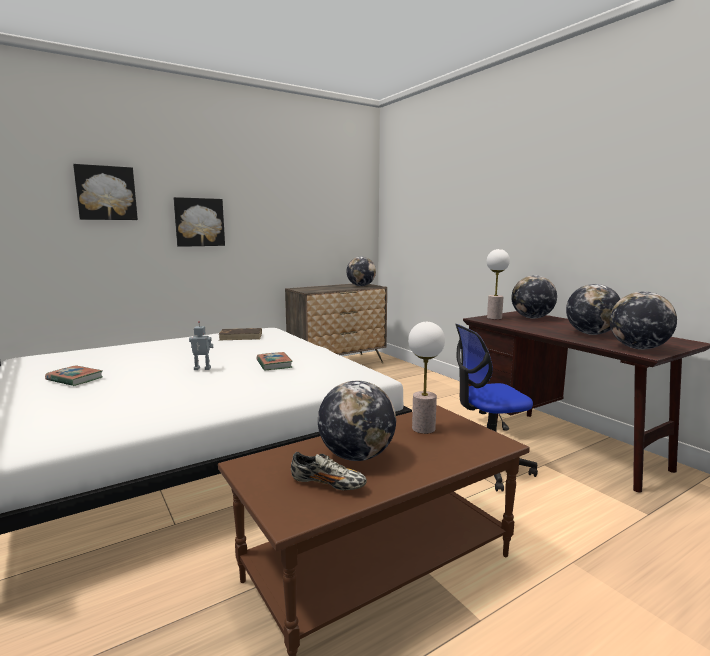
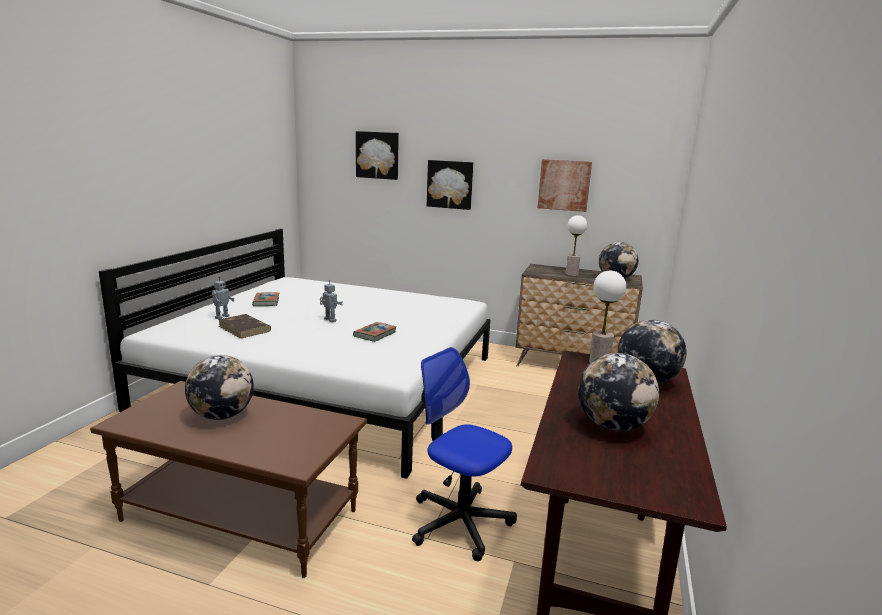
camera: 50 degrees right, 5 degrees up
(64, 406) = (221, 317): none -> toy robot
(241, 336) = (429, 303): brown book -> brown book (244, 329)
(302, 217) = (564, 185): none -> picture
(328, 484) = (170, 419): shoe -> none
(423, 428) = (300, 425): table lamp -> table lamp (571, 274)
(638, 348) = (574, 464): globe -> none

